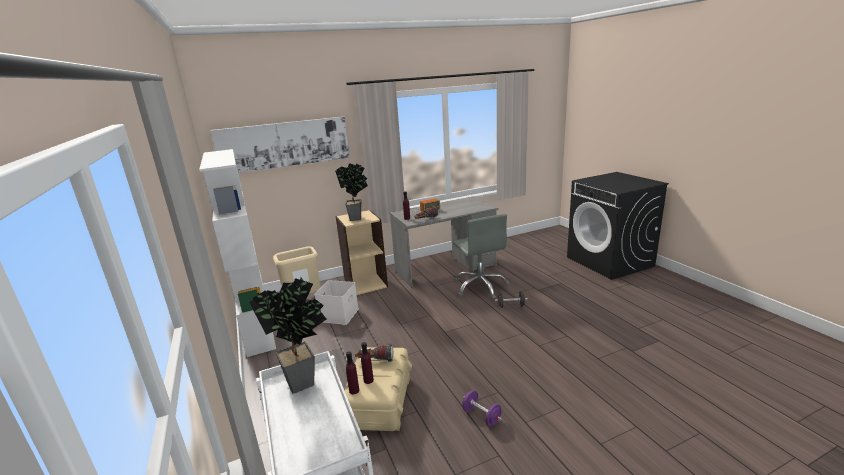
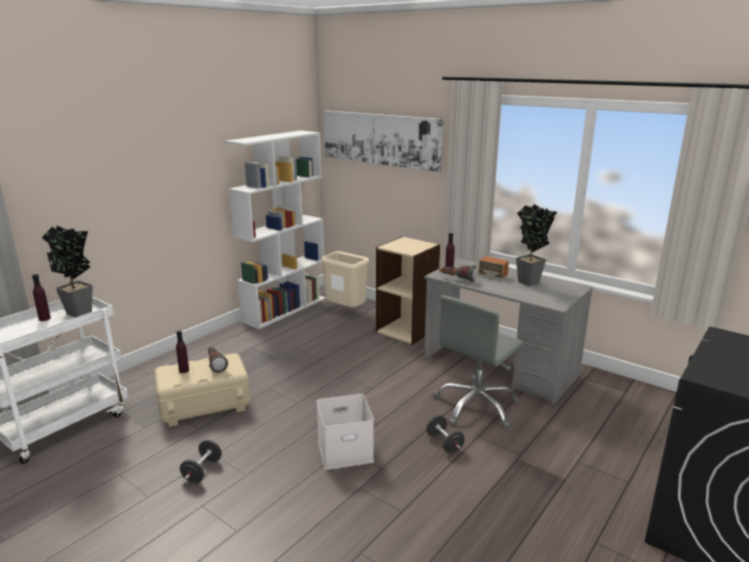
camera: 60 degrees right, 0 degrees up
(338, 314) = (333, 337): white storage box -> white storage box (346, 450)
(354, 390) = (167, 368): purple bottle -> purple bottle (44, 318)
(357, 219) = (404, 246): potted plant -> potted plant (529, 283)
(481, 416) = (202, 471): purple dumbbell -> black dumbbell

